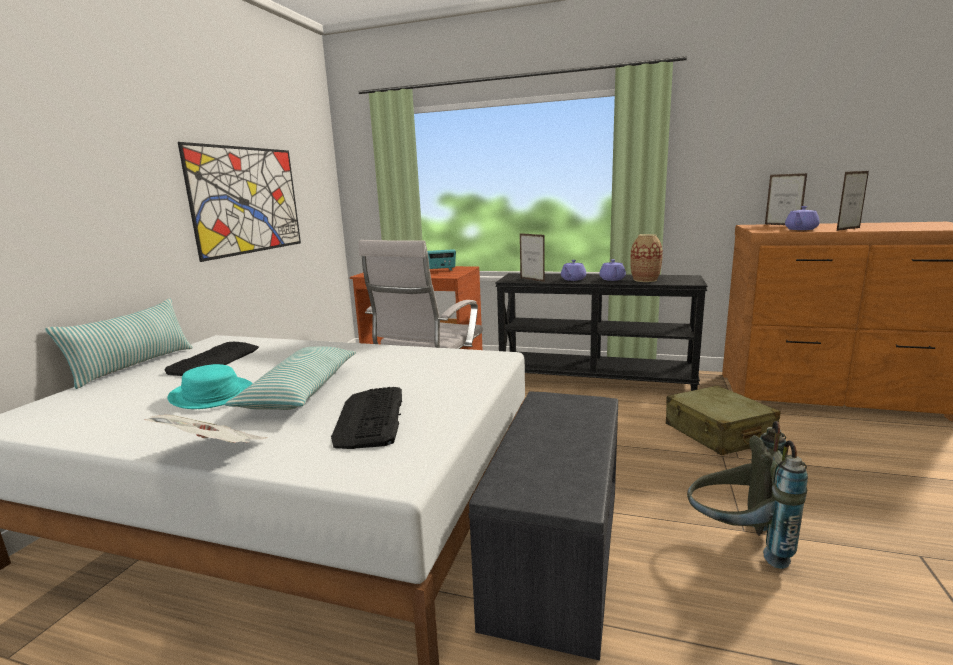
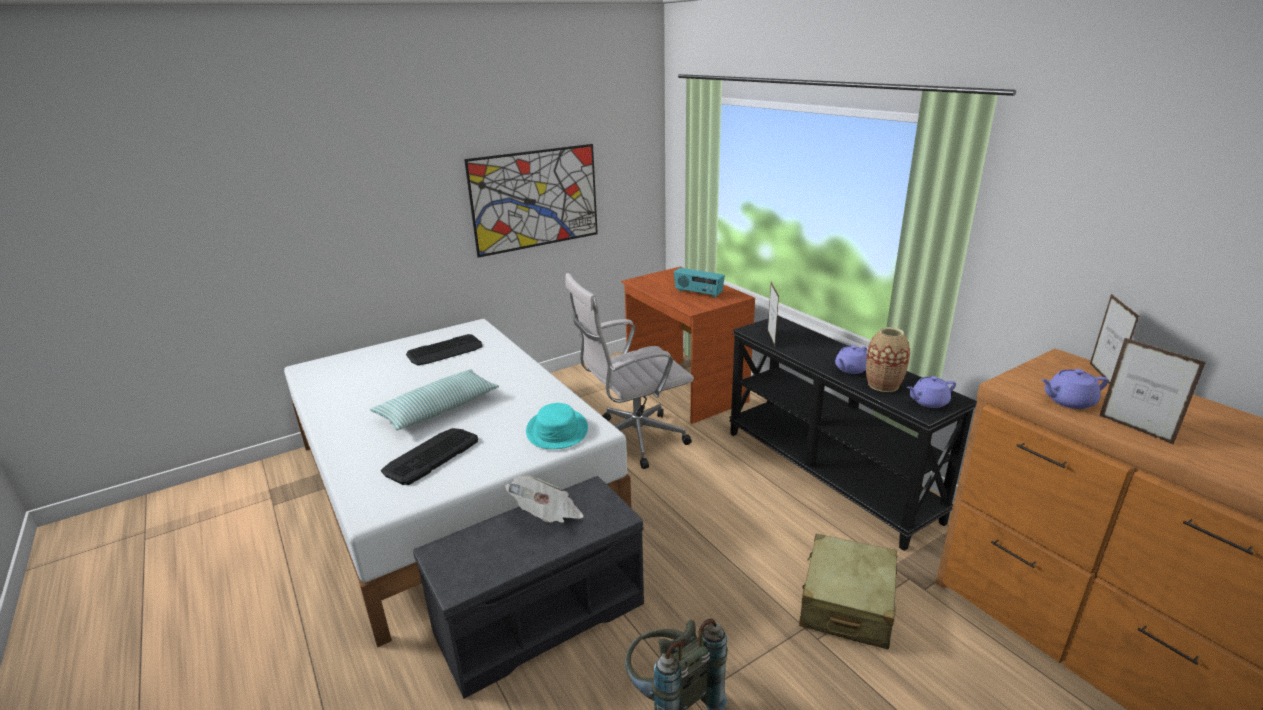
camera: 40 degrees right, 10 degrees up
(134, 366) = (405, 338): pillow -> none
(211, 394) = (399, 389): turquoise hat -> turquoise hat (556, 430)
(214, 453) = (339, 444): newspaper -> newspaper (547, 515)
(573, 279) = (811, 353): purple teapot -> purple teapot (928, 402)
(848, 229) = (1135, 429): picture frame -> picture frame turned 45 degrees clockwise

